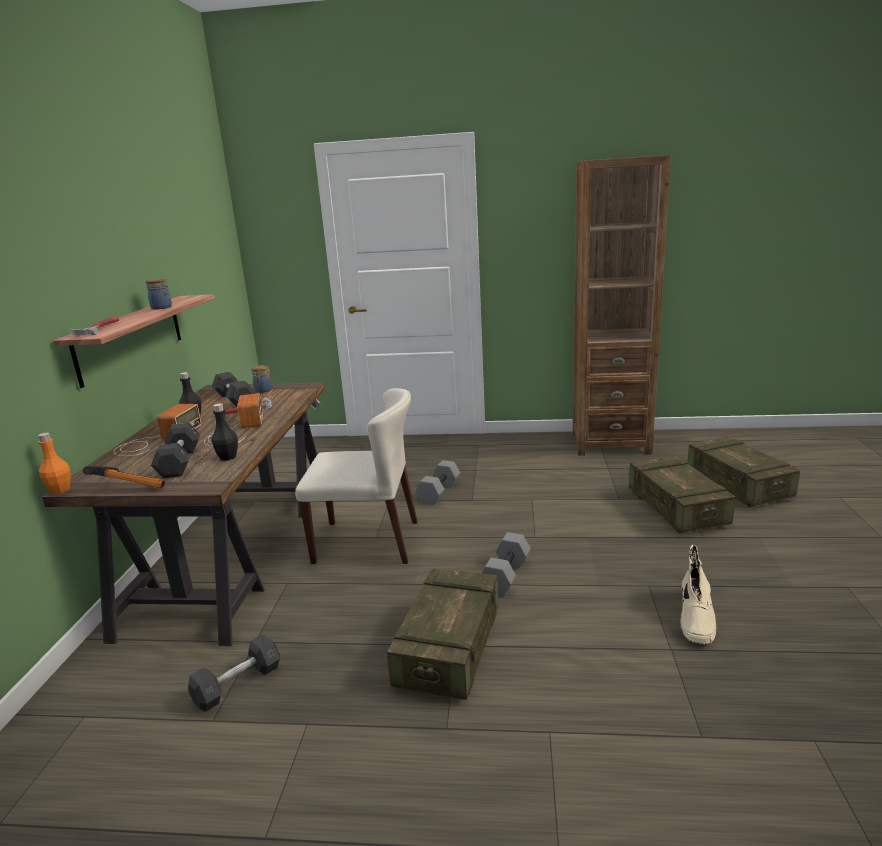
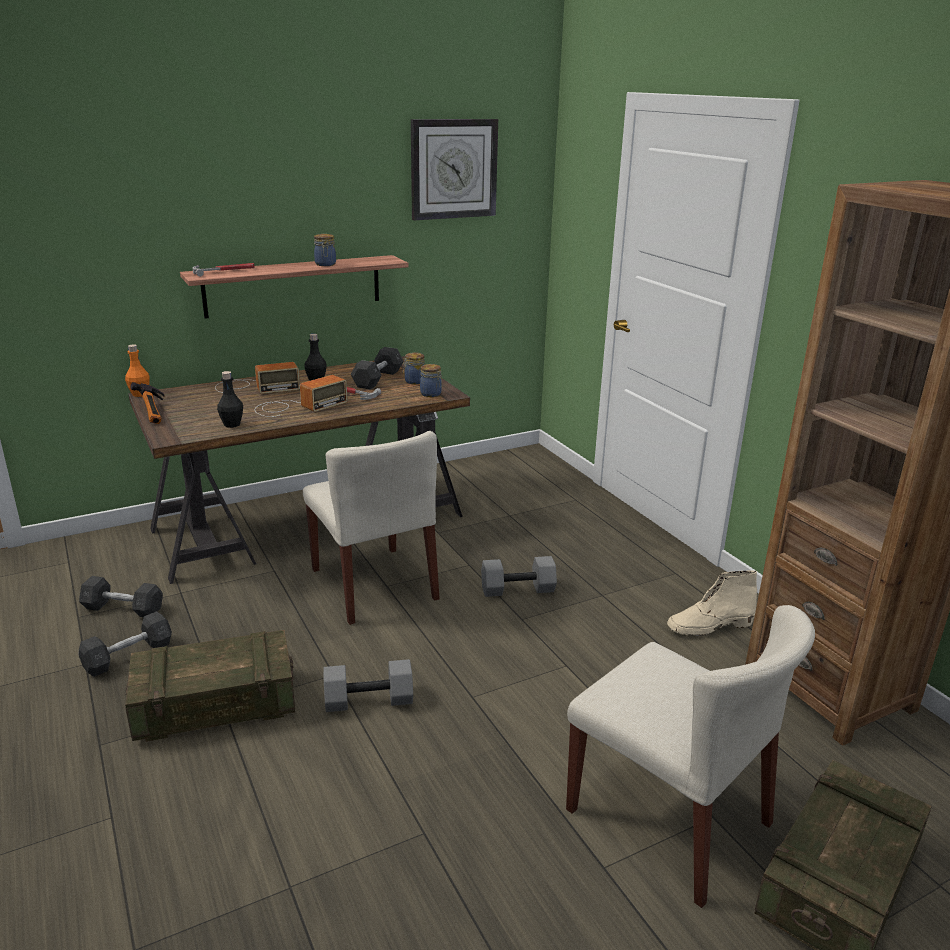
camera: 55 degrees right, 5 degrees up
(180, 462) = (211, 411): grey dumbbell -> grey dumbbell (128, 656)
(193, 215) = (453, 169): none -> wall clock
(298, 389) = (431, 394): none -> jar
(676, 509) = (670, 817): crate -> beige chair
(696, 618) = (372, 901): beige boot -> beige boot (709, 626)

